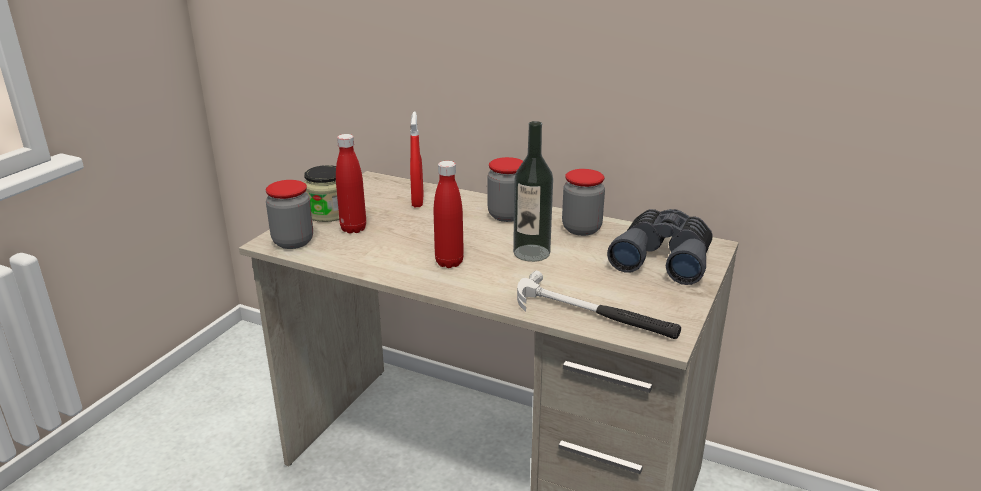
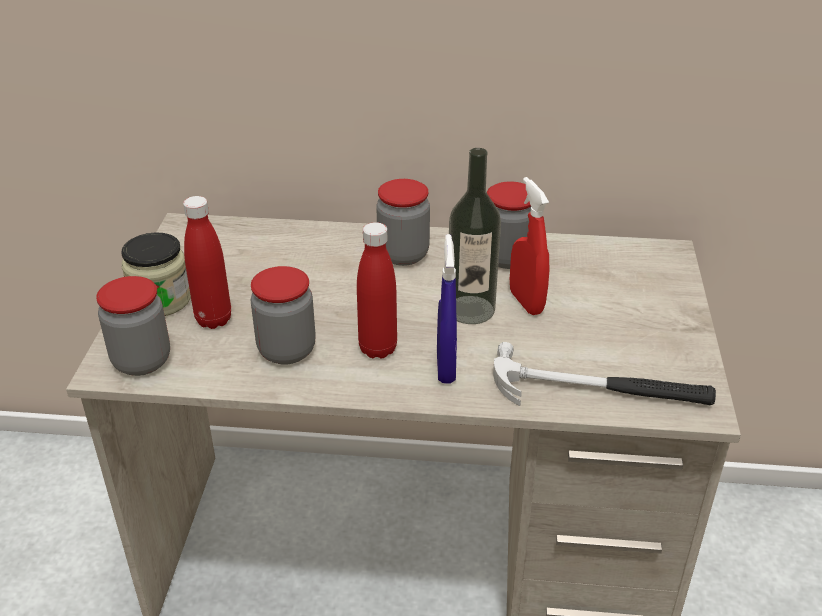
camera: 20 degrees left, 10 degrees up
(388, 252) = (286, 350): none -> jar
(417, 201) = (272, 254): red spray bottle -> red spray bottle (526, 302)
(489, 281) = (445, 367): none -> blue spray bottle
(663, 258) = (627, 283): grey binoculars -> none

